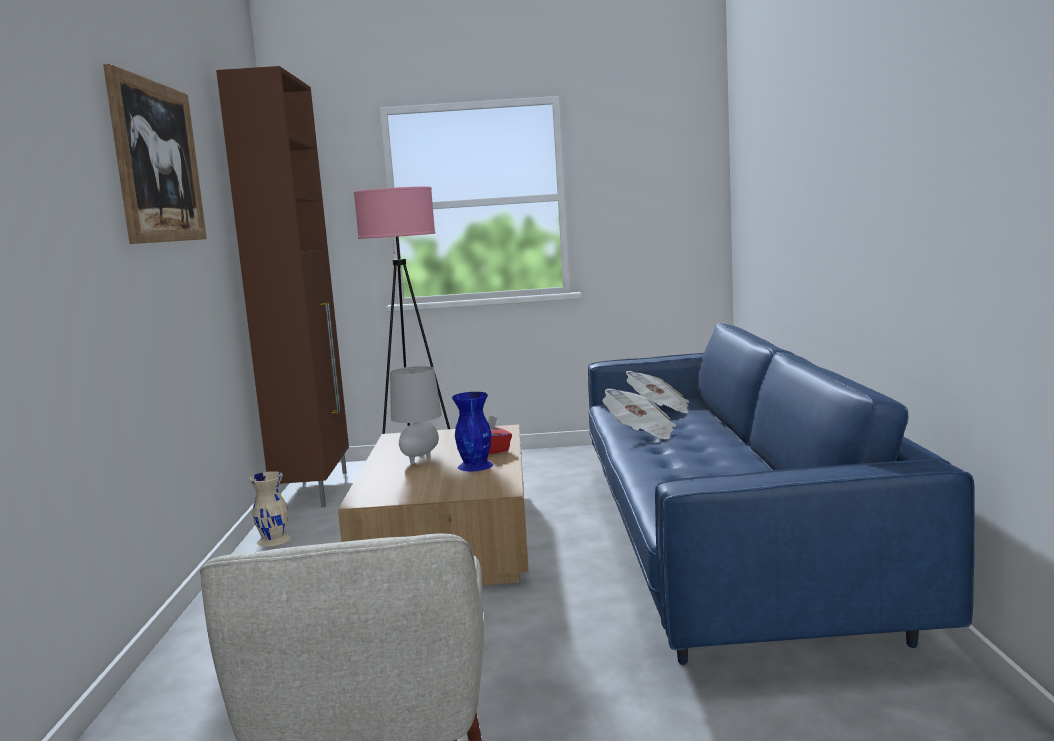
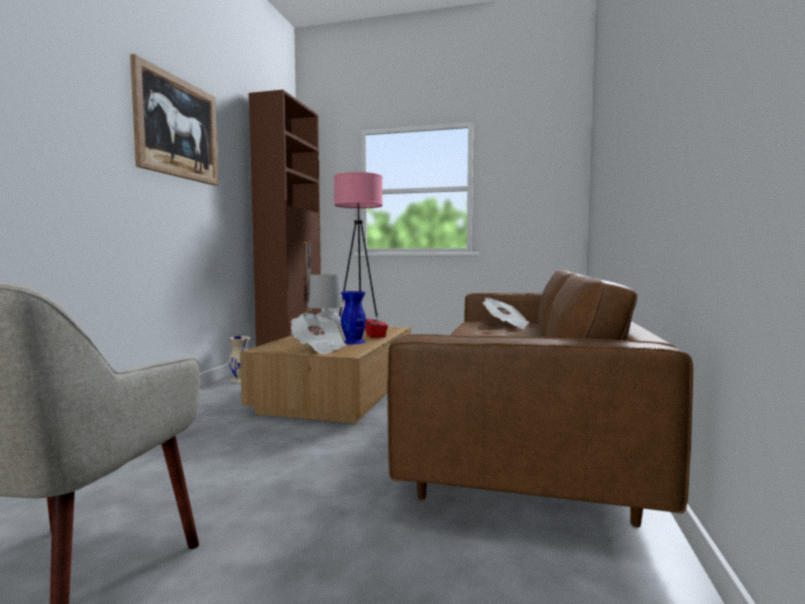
camera: 15 degrees right, 5 degrees down
(640, 433) = (475, 334): newspaper -> newspaper (319, 348)
(721, 543) = (521, 421): blue sofa -> brown sofa

